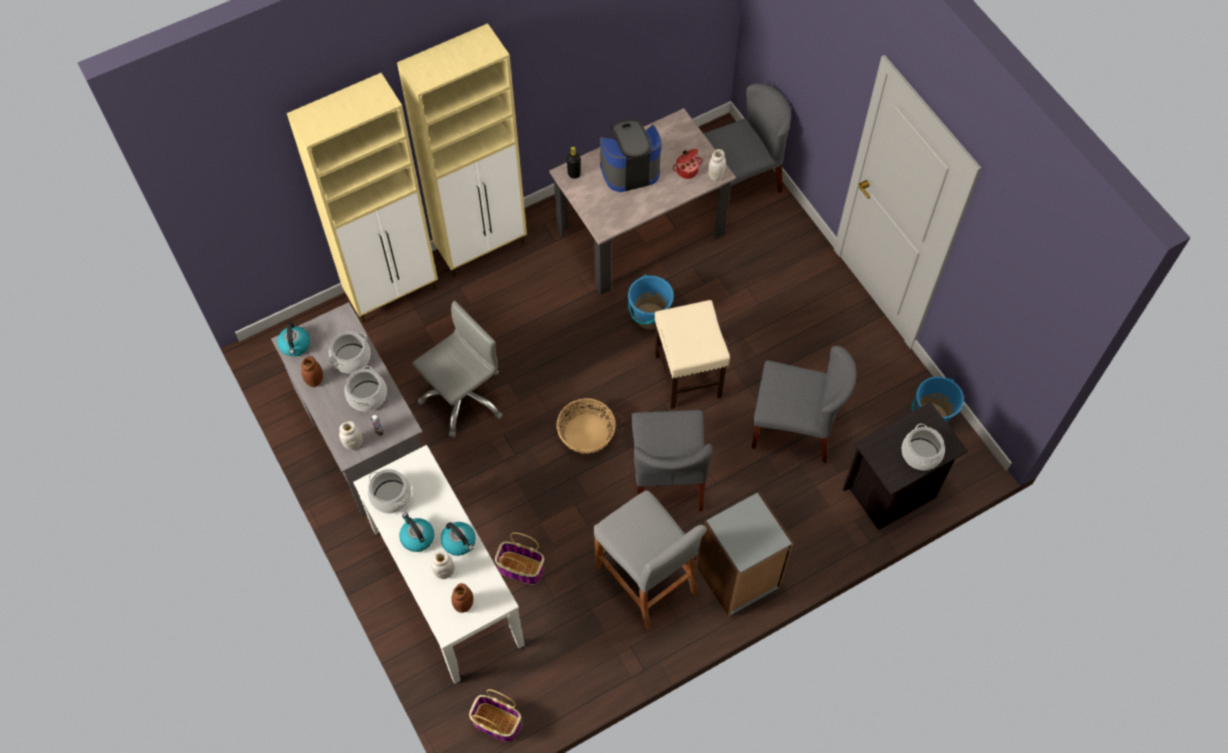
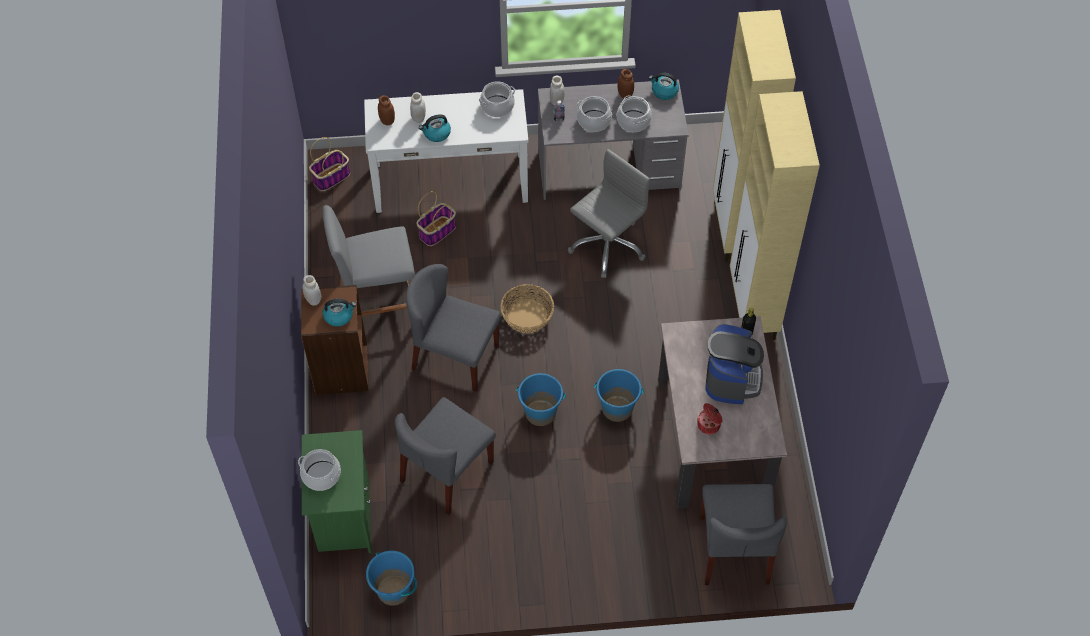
camera: 115 degrees right, 5 degrees down
(417, 537) = (455, 111): kettle -> kettle (339, 316)
(463, 397) = (607, 245): grey office chair -> grey office chair turned 120 degrees counterclockwise
(688, 376) = (540, 413): beige stool -> blue bucket
(716, 175) = (691, 446): white jar -> white jar (313, 300)
(739, 578) = (340, 369): grey bookcase -> brown bookcase
(891, 493) = (343, 518): black nightstand -> green nightstand

